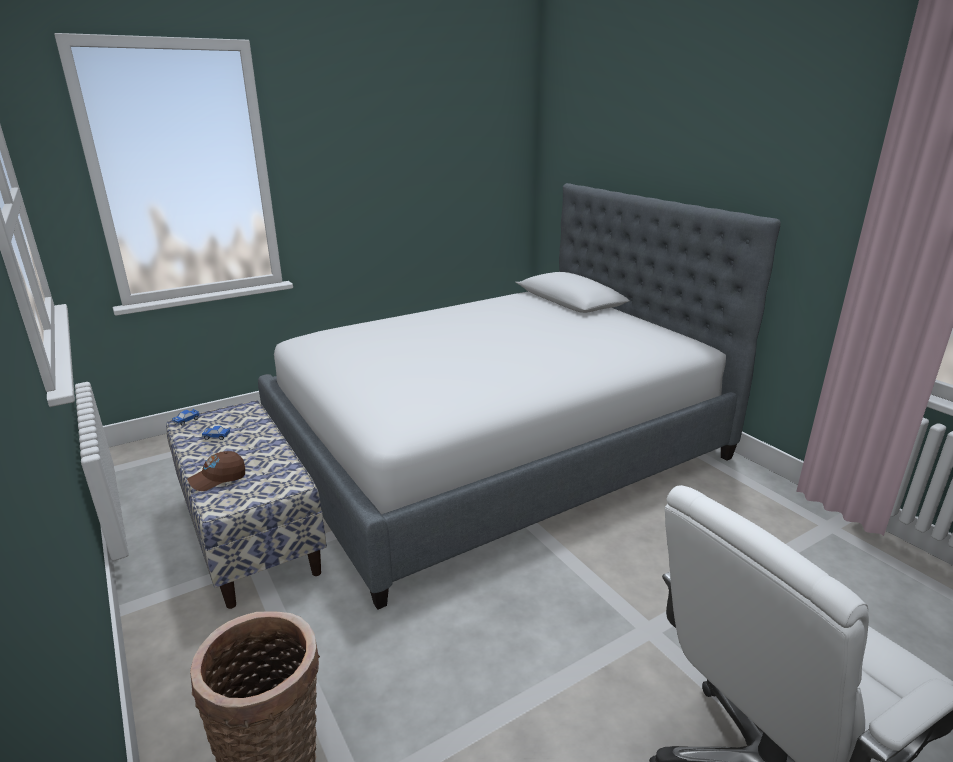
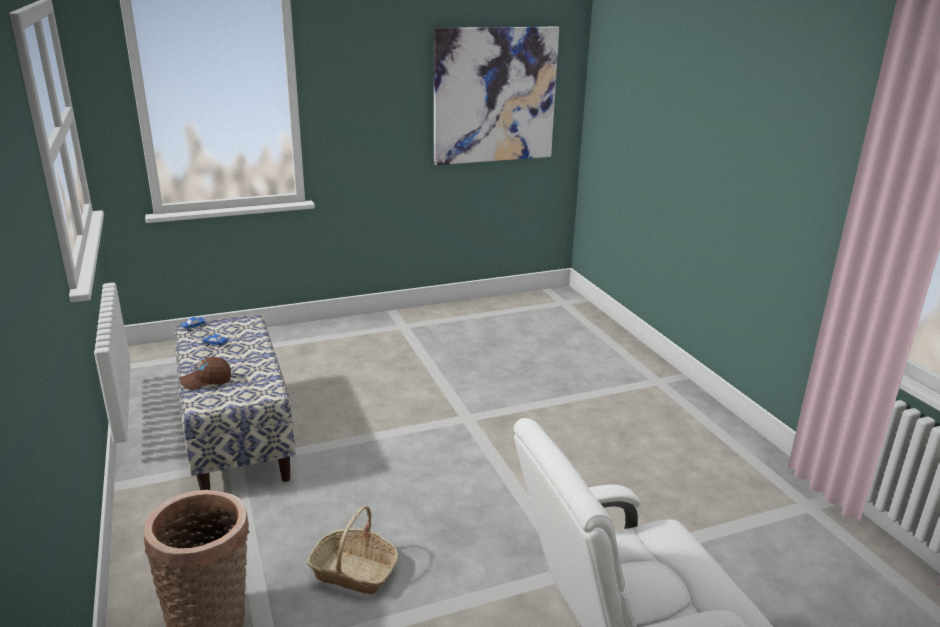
camera: 10 degrees right, 0 degrees up
(423, 670) = (354, 572): none -> basket
(458, 168) = (494, 95): none -> picture
(497, 451) = (492, 390): bed -> none

